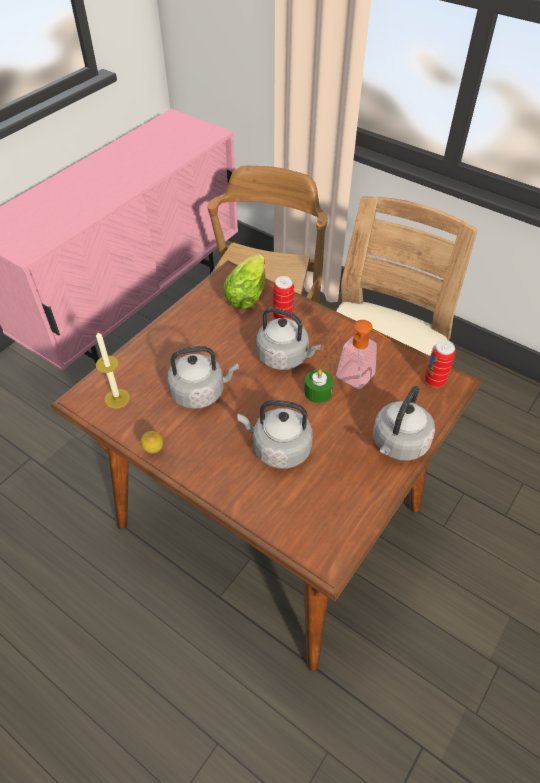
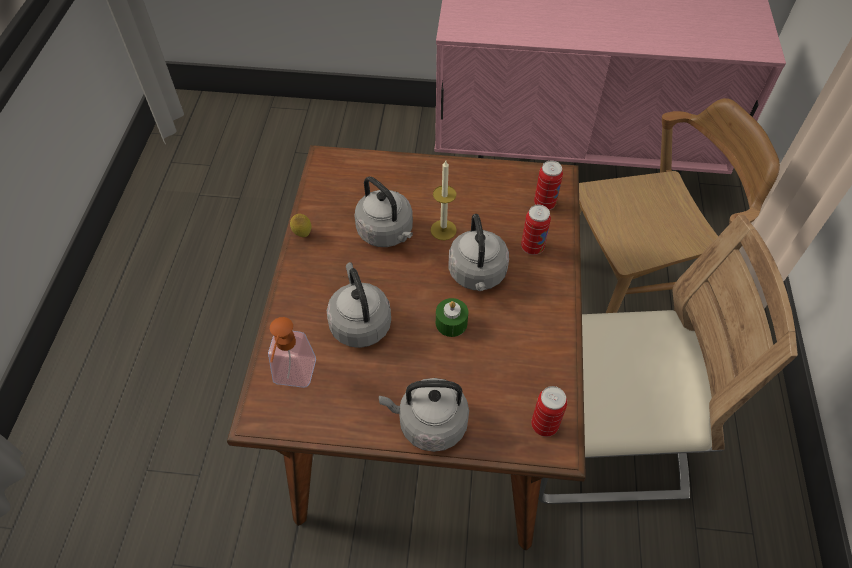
camera: 60 degrees right, 5 degrees up
(117, 398) = (341, 181): candle -> candle (443, 230)
(249, 292) = (544, 203): lettuce -> can
(361, 379) = (496, 353): soap dispenser -> soap dispenser (293, 378)

